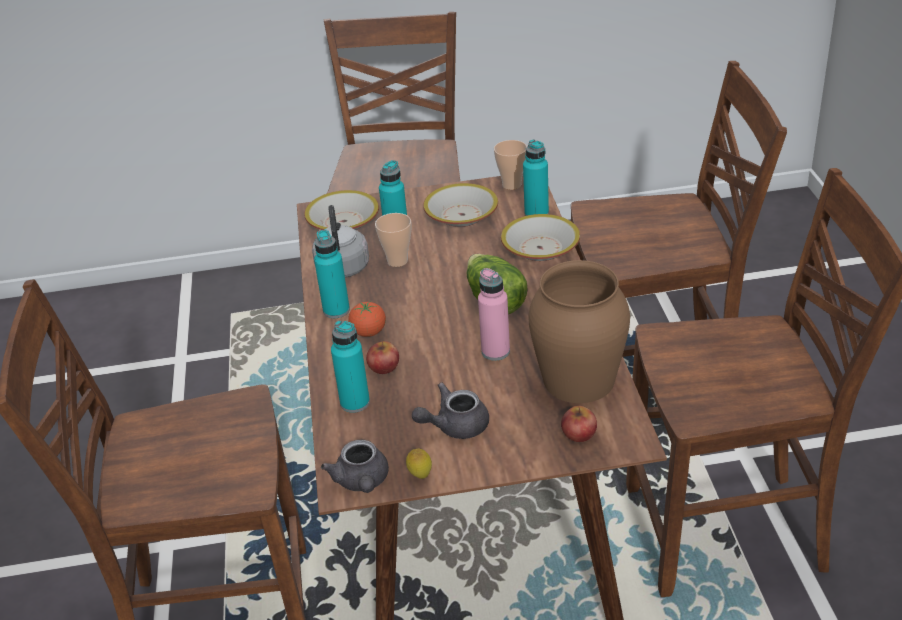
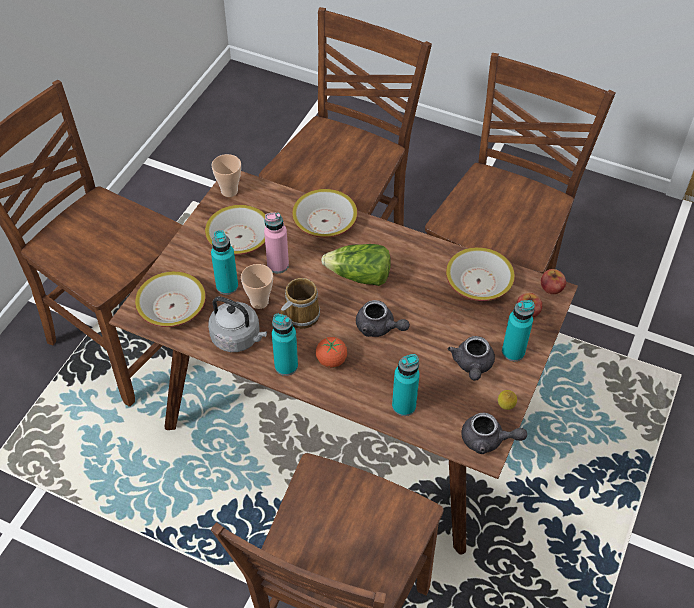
camera: 60 degrees left, 15 degrees up
(384, 367) = (378, 371): apple -> apple (551, 287)
(404, 290) = (299, 316): none -> mug
(440, 342) = (379, 328): none -> grey teapot
(495, 351) = (415, 305): pink bottle -> pink bottle (278, 265)
(536, 214) = (281, 200): turquoise bottle -> turquoise bottle (513, 352)
(579, 378) = (478, 281): brown vase -> bowl

